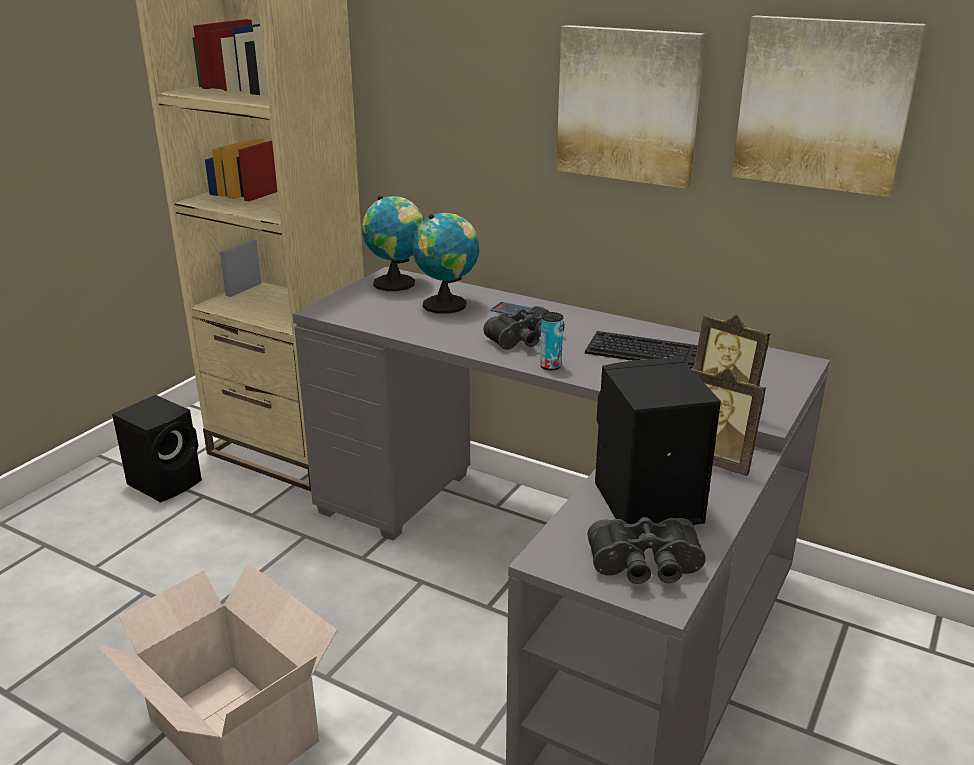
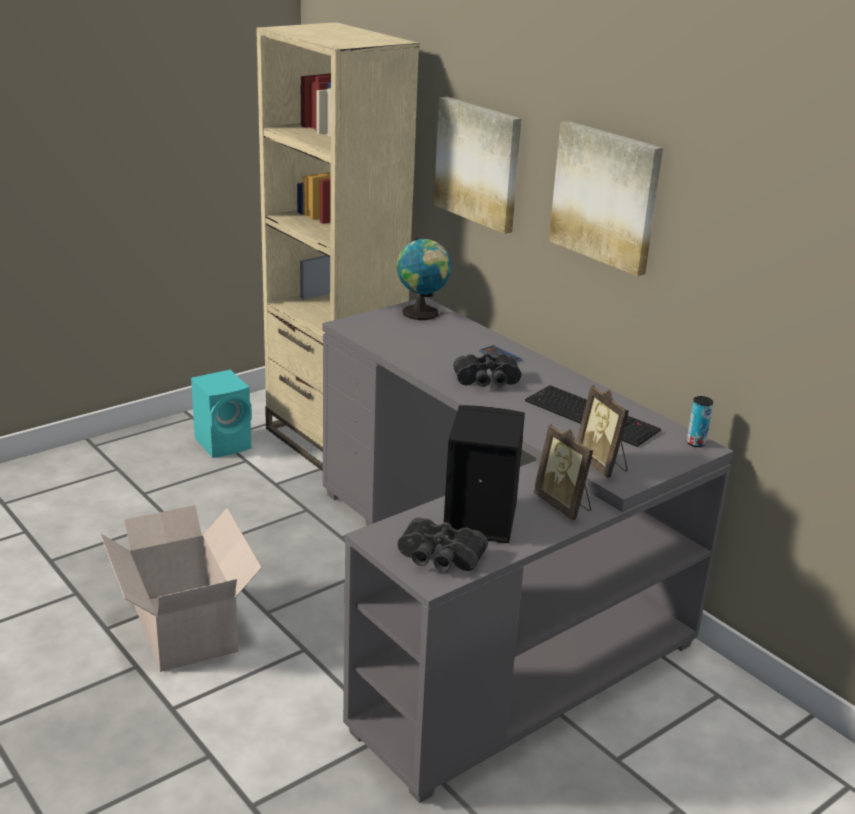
camera: 20 degrees right, 0 degrees up
(167, 482) = (225, 443): black speaker -> turquoise speaker
(448, 304) = (449, 339): globe -> none
(550, 366) = (487, 405): can -> can (695, 443)
(823, 104) = (742, 225): picture -> picture (479, 163)

